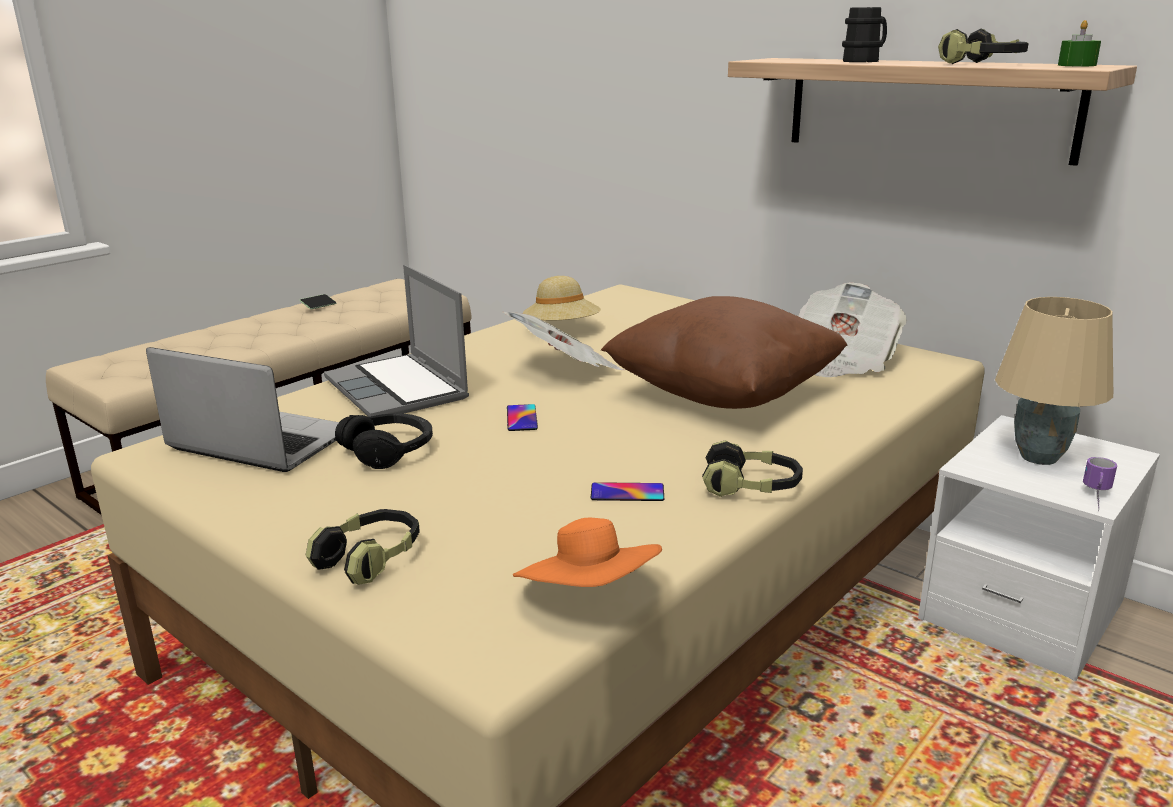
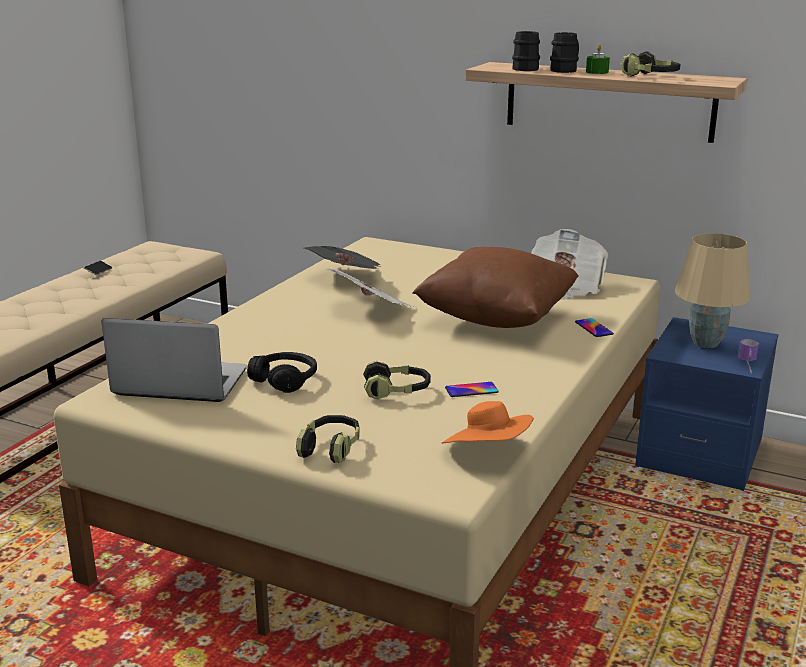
camera: 15 degrees left, 0 degrees up
(398, 390) = (254, 335): laptop -> none
(522, 418) = (364, 348): phone -> phone (593, 328)
(562, 330) = (346, 278): beige hat -> newspaper
(751, 487) = (549, 378): headphones -> headphones (397, 391)
(811, 60) = (526, 68): none -> black mug
(1021, 612) = (699, 453): white nightstand -> blue nightstand
(1077, 65) = (711, 79): green candle -> green candle (597, 72)

